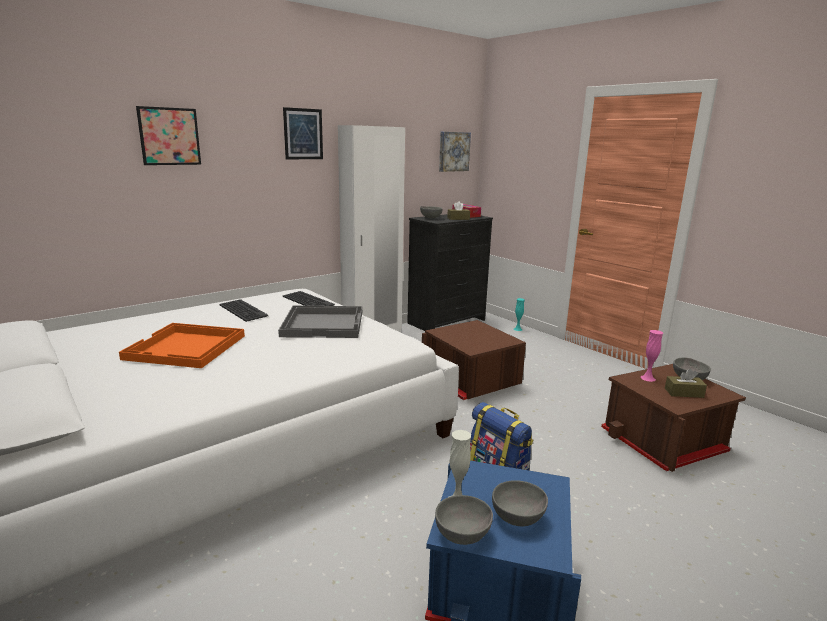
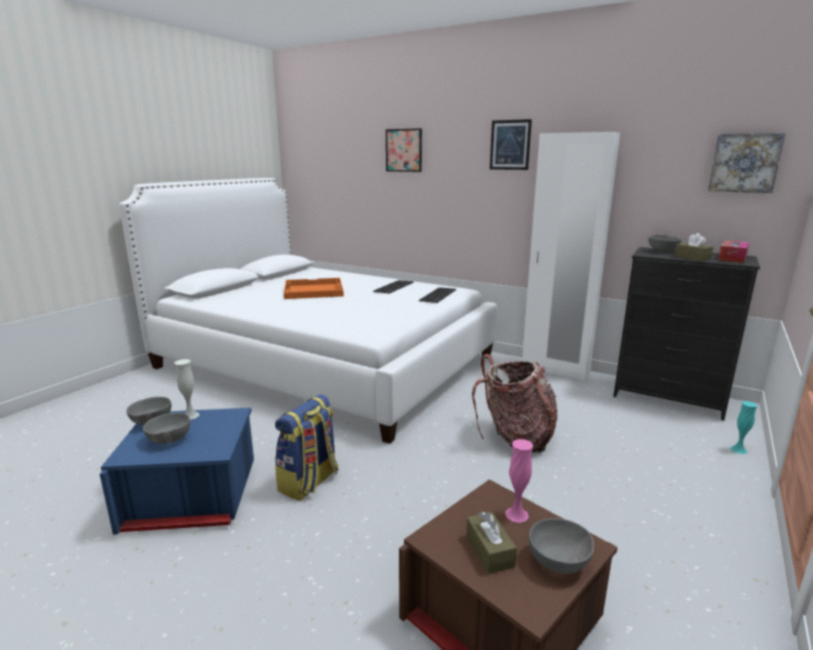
camera: 70 degrees right, 0 degrees up
(324, 323) = (386, 306): grey tray -> none
(469, 381) = (516, 437): brown storage box -> backpack

